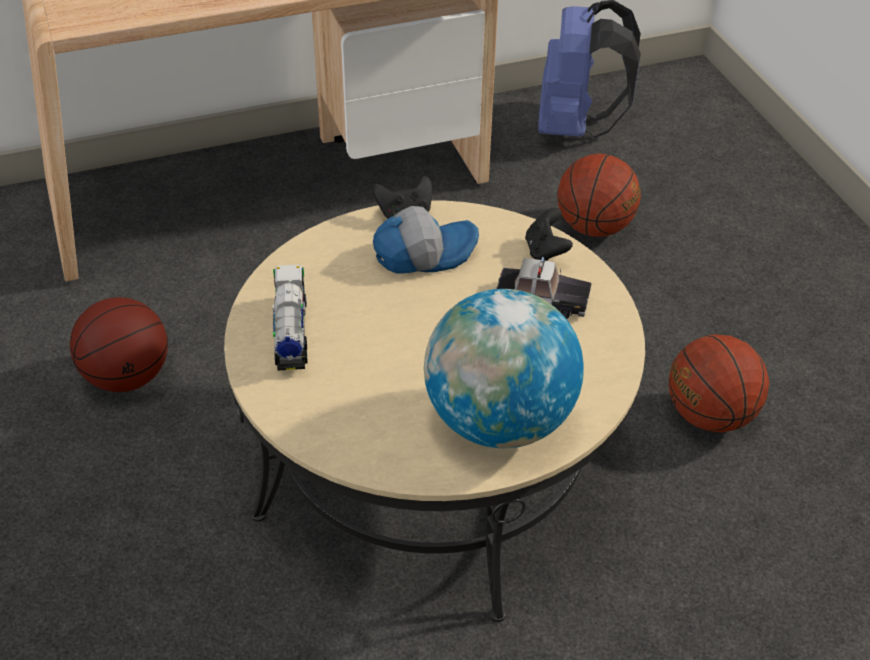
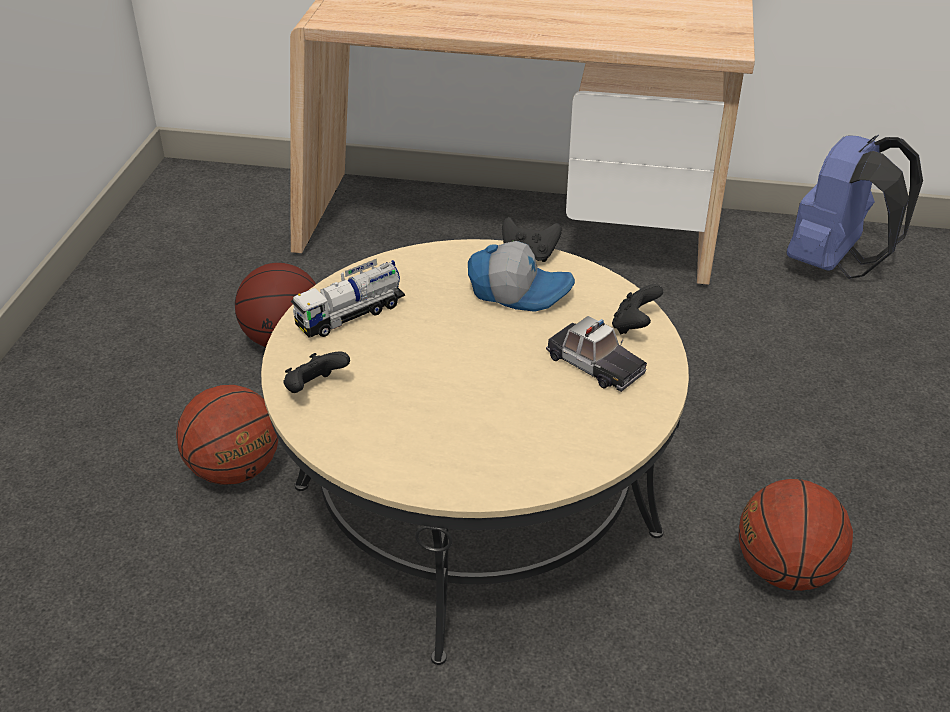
camera: 30 degrees right, 5 degrees down
(291, 332) = (350, 315): toy truck -> toy truck turned 150 degrees counterclockwise
(319, 417) = (315, 389): none -> black game controller
(499, 421) = (465, 450): globe -> none
(594, 227) = (788, 357): basketball -> basketball (234, 470)

